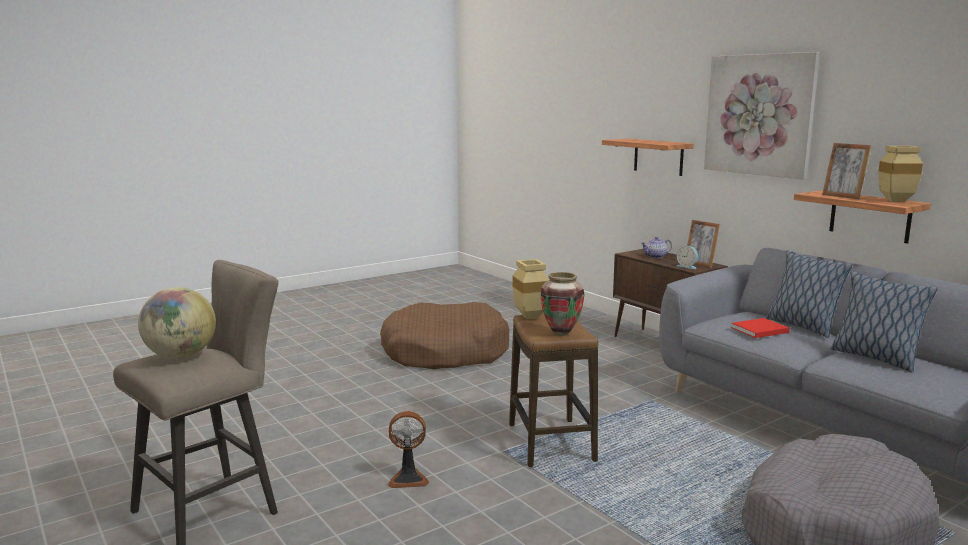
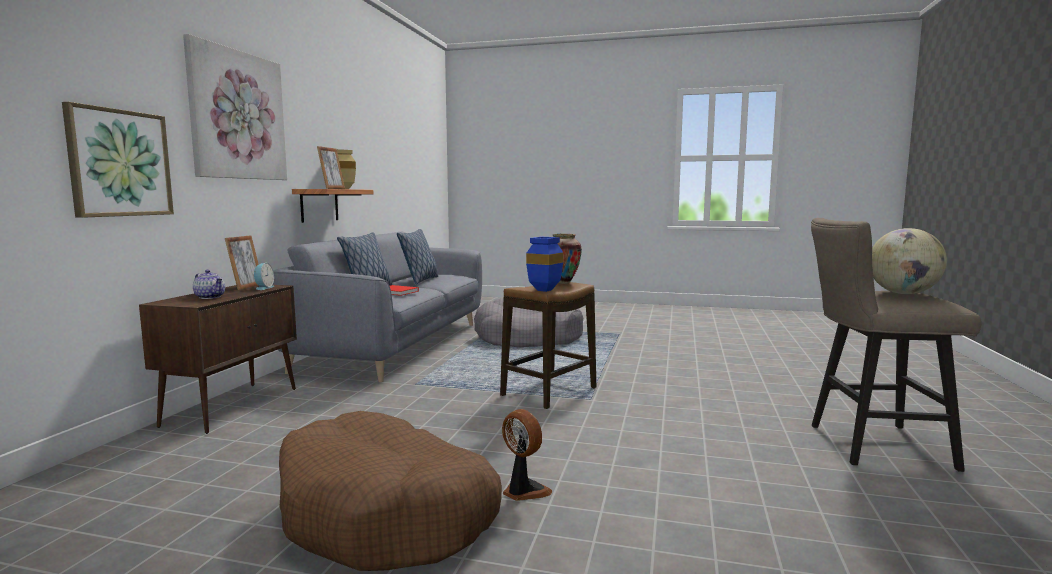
camera: 130 degrees left, 5 degrees down
(408, 479) = (686, 410): fan -> fan (523, 491)
(528, 316) = (544, 290): beige vase -> blue vase
(658, 157) = (119, 163): shelf -> picture

